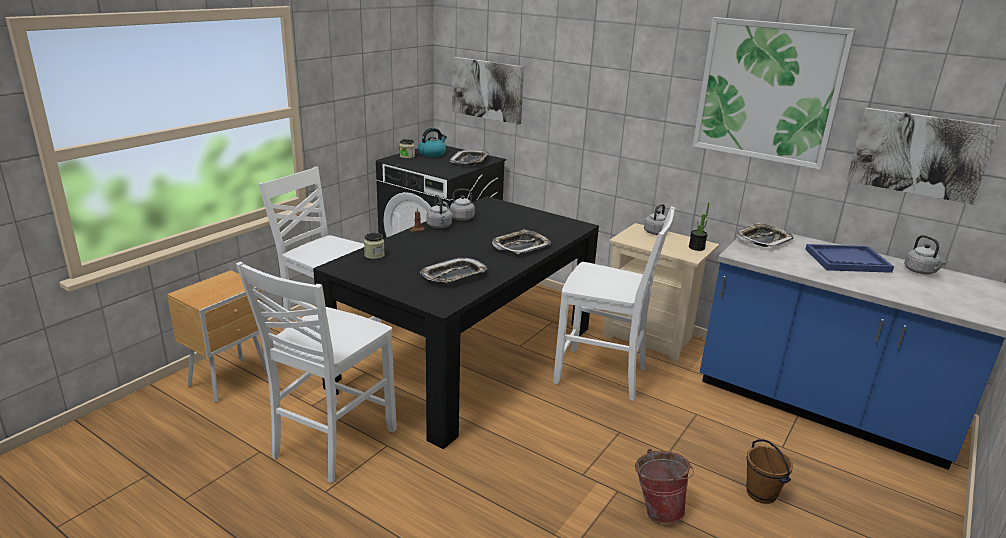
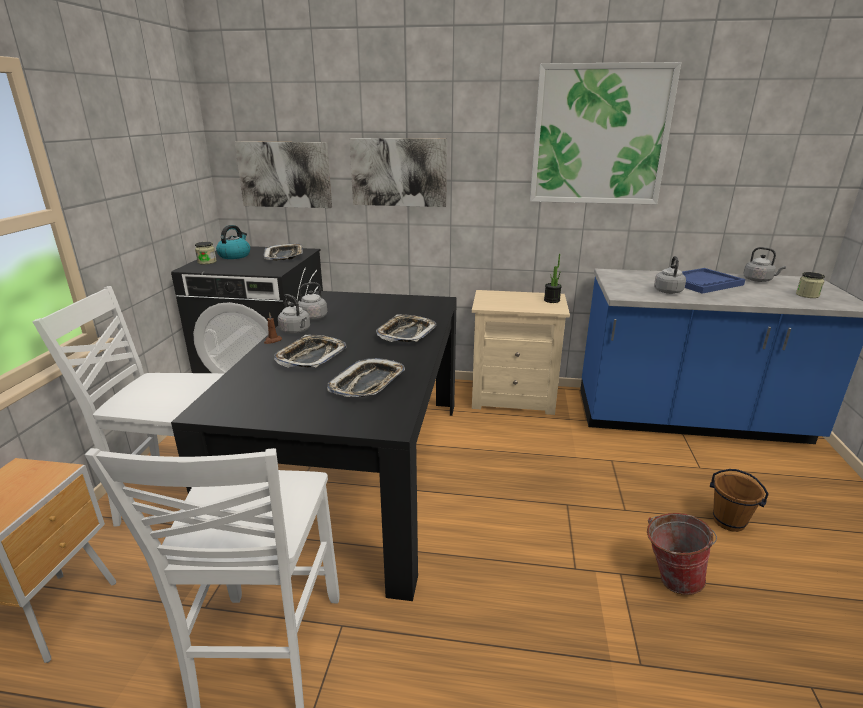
camera: 25 degrees left, 0 degrees up
(374, 255) = (245, 383): jar -> jar (807, 295)
(602, 376) = (504, 449): white chair -> none
(656, 232) = (503, 294): grey kettle -> grey kettle (667, 291)
(763, 240) = (622, 279): tray -> tray (311, 356)
(918, 154) = (740, 176): picture -> picture (399, 172)

